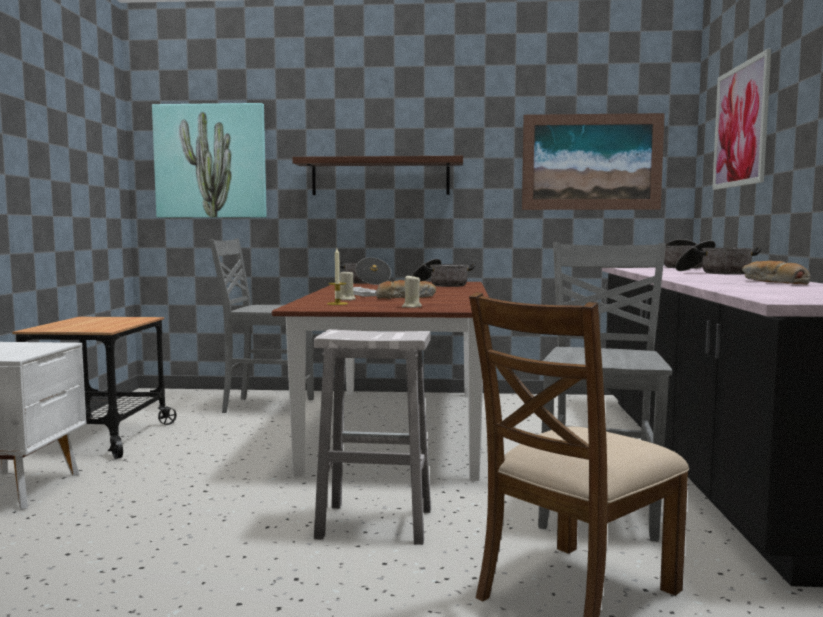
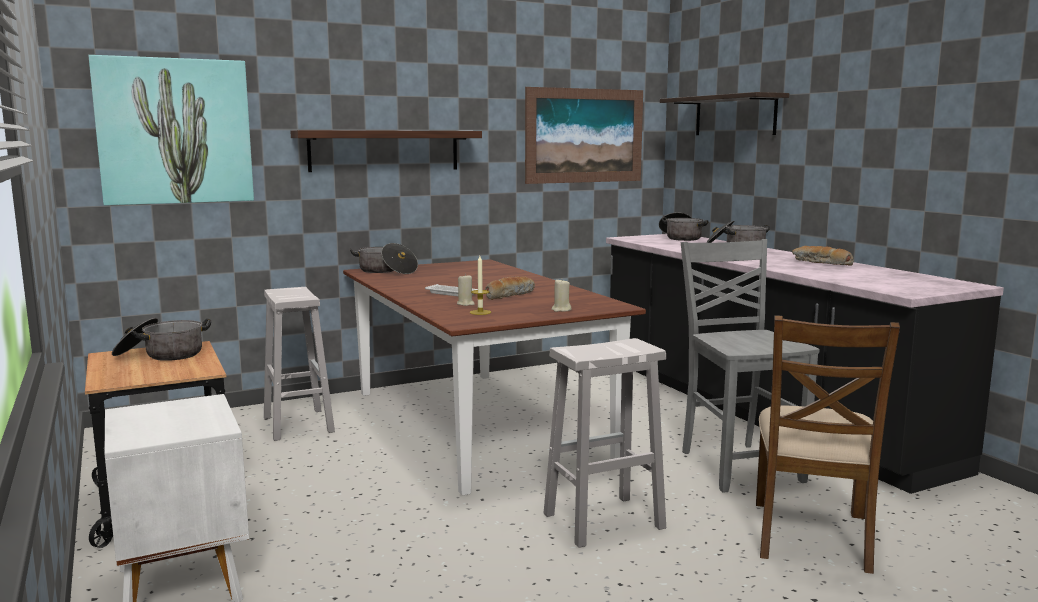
camera: 30 degrees left, 5 degrees up
(267, 406) = (297, 424): grey chair -> white stool
(440, 285) = (474, 269): cooking pot -> cooking pot (161, 355)
(740, 125) = (735, 115): picture -> shelf

